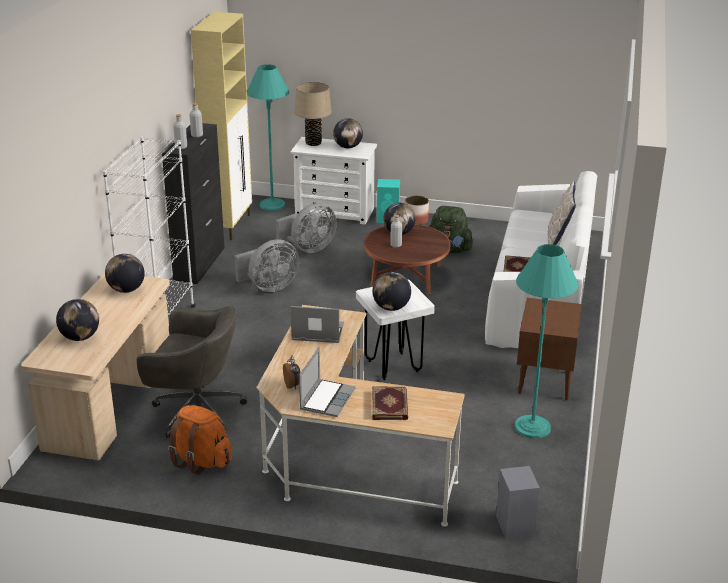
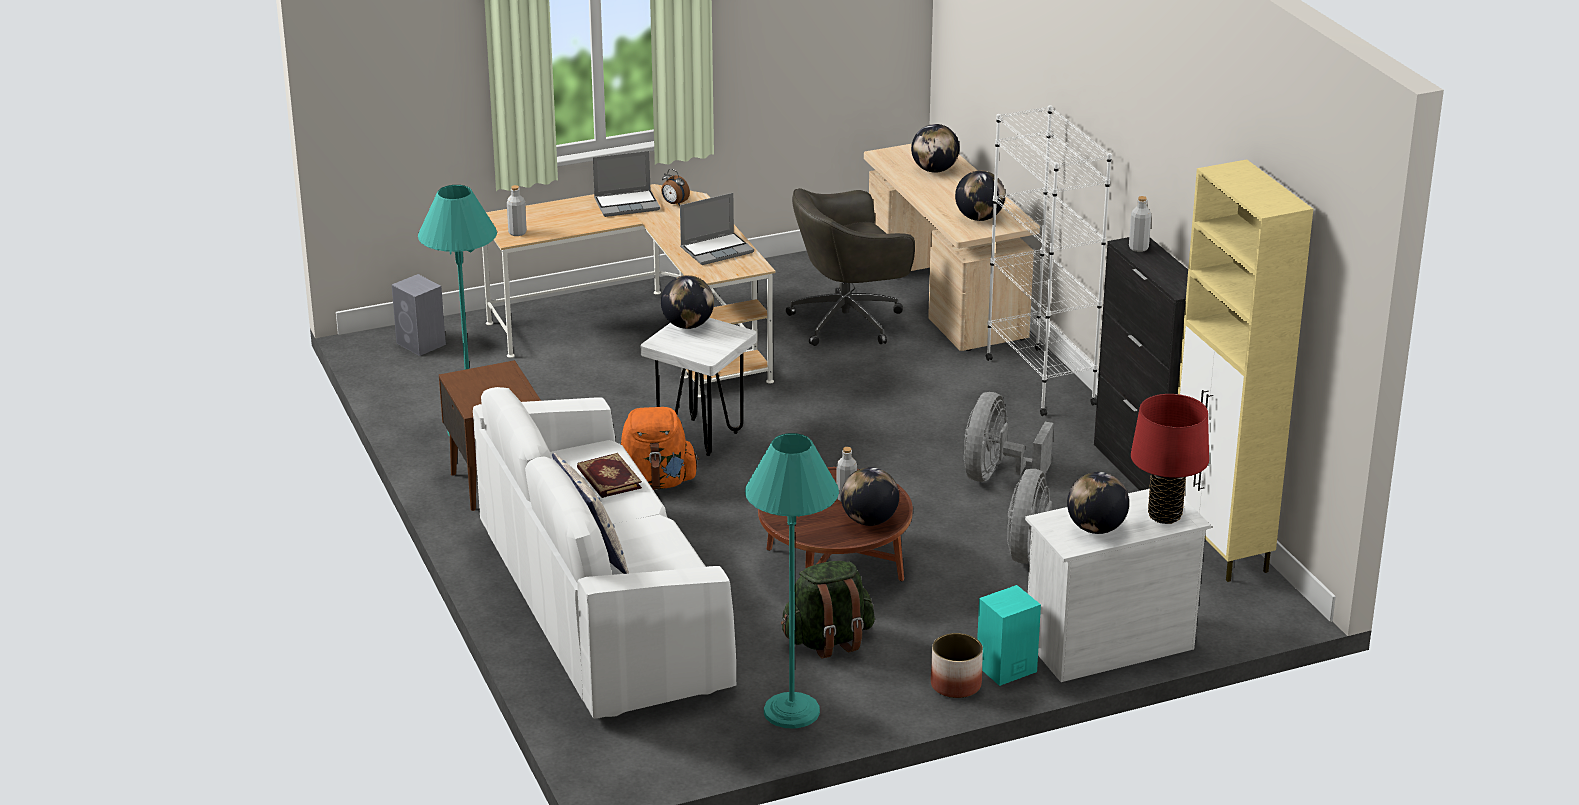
camera: 145 degrees right, 0 degrees up
(197, 135) = (1159, 272): grey bottle -> grey bottle (517, 233)
(201, 461) = (778, 290): orange backpack -> orange backpack (654, 483)
(272, 205) = (1231, 618): turquoise floor lamp -> turquoise floor lamp (791, 711)
(313, 143) = (1164, 516): beige table lamp -> red table lamp
(327, 399) = (627, 204): laptop -> laptop turned 90 degrees counterclockwise
(390, 405) = (562, 217): book -> none

